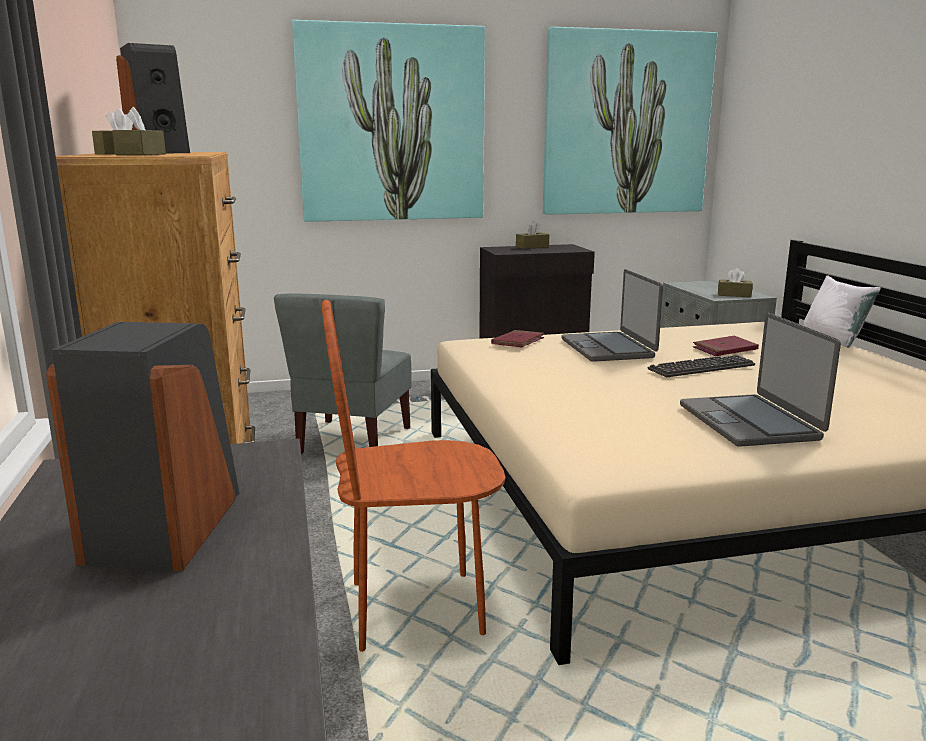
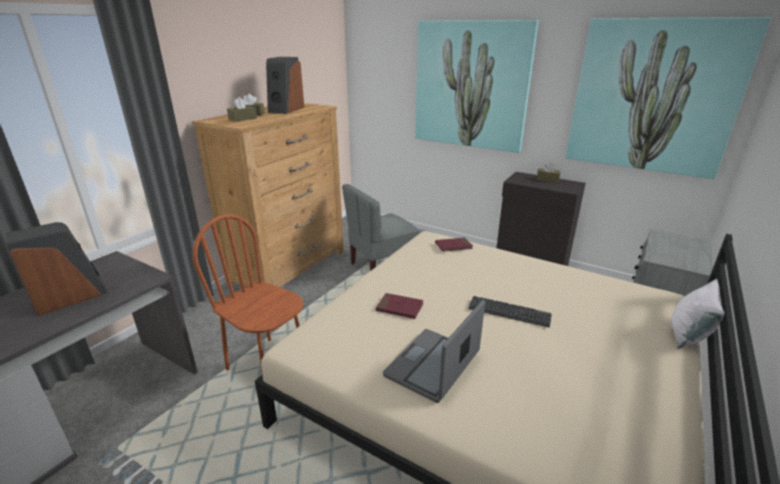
camera: 45 degrees right, 10 degrees up
(608, 348) = (491, 271): laptop -> none
(725, 349) = (566, 305): red book -> red book (399, 308)
(734, 295) = (678, 260): brown tissue box -> none

